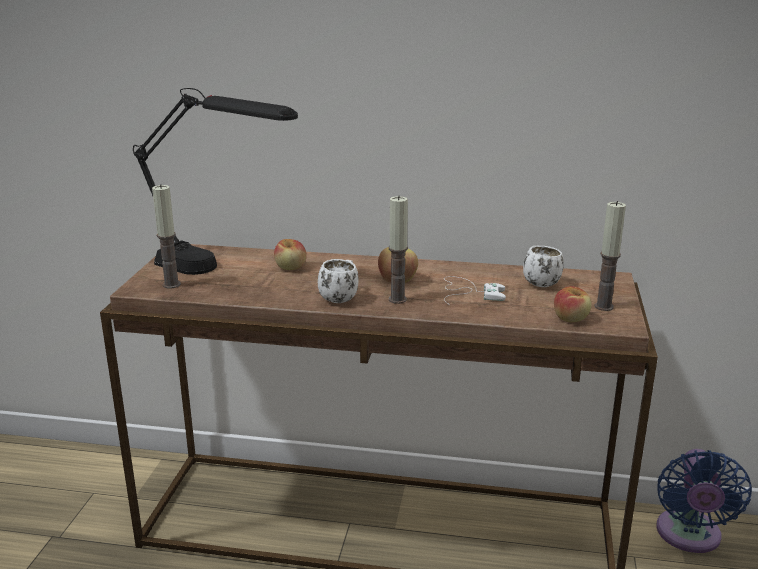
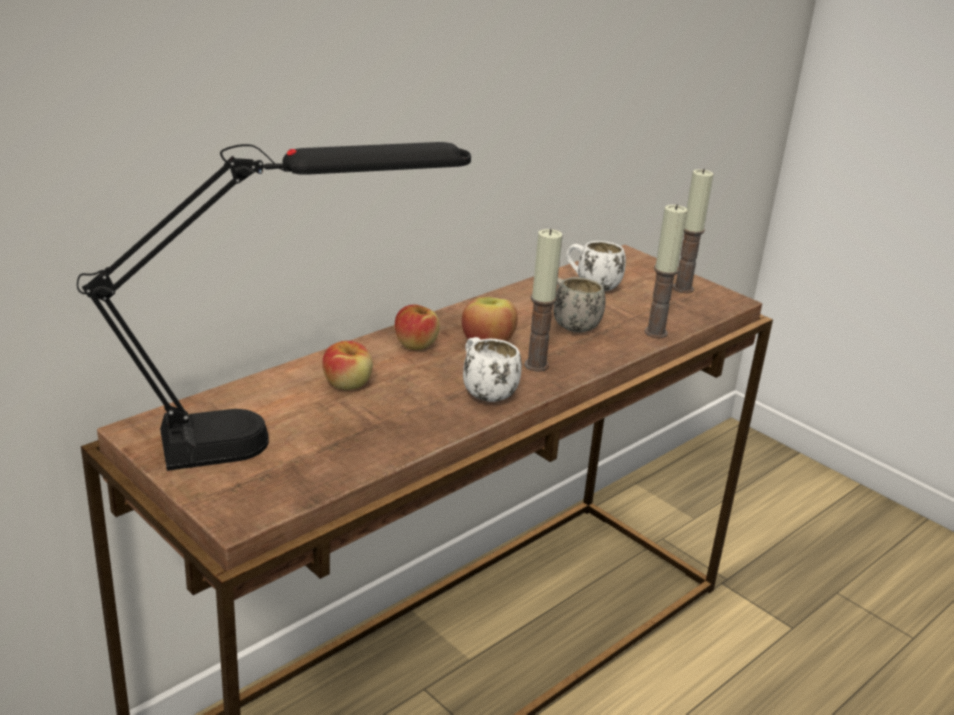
camera: 55 degrees left, 5 degrees up
(171, 284) = (268, 483): candle -> candle (656, 332)
(469, 292) = (569, 325): white game controller -> white mug
(571, 318) = (690, 312): apple -> apple (416, 344)
(689, 536) = (668, 495): blue fan -> none

